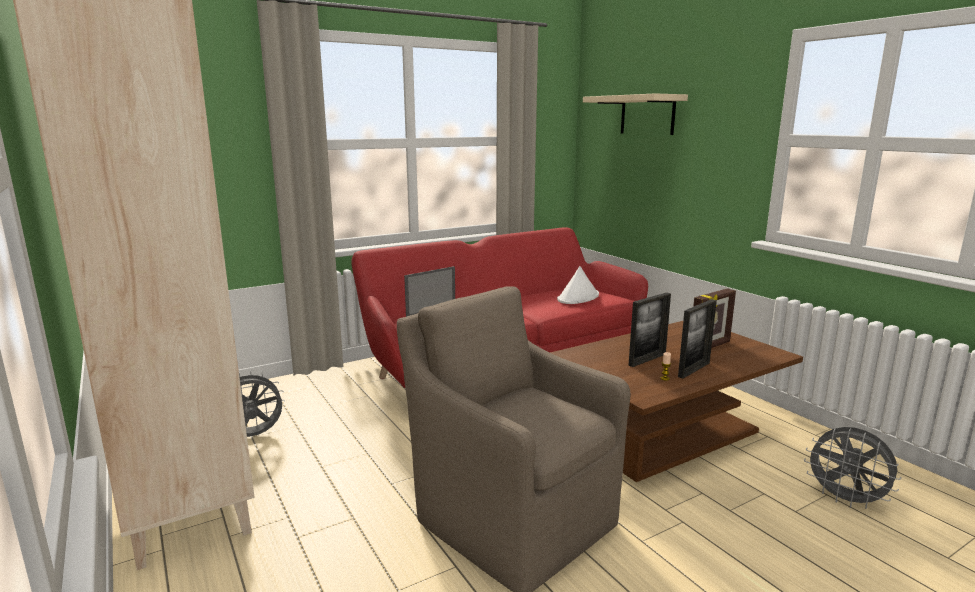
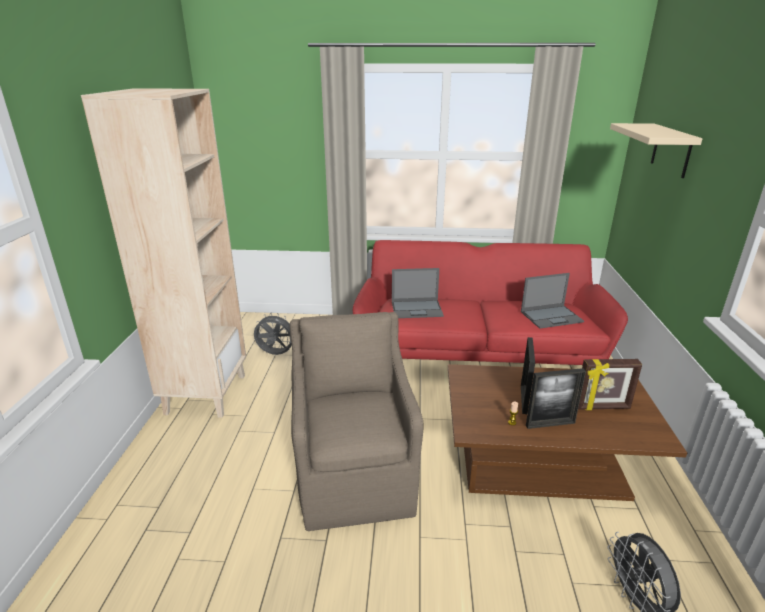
camera: 35 degrees right, 10 degrees up
(578, 297) = (552, 316): white hat -> laptop
(647, 360) = (523, 399): picture frame -> picture frame turned 105 degrees clockwise

